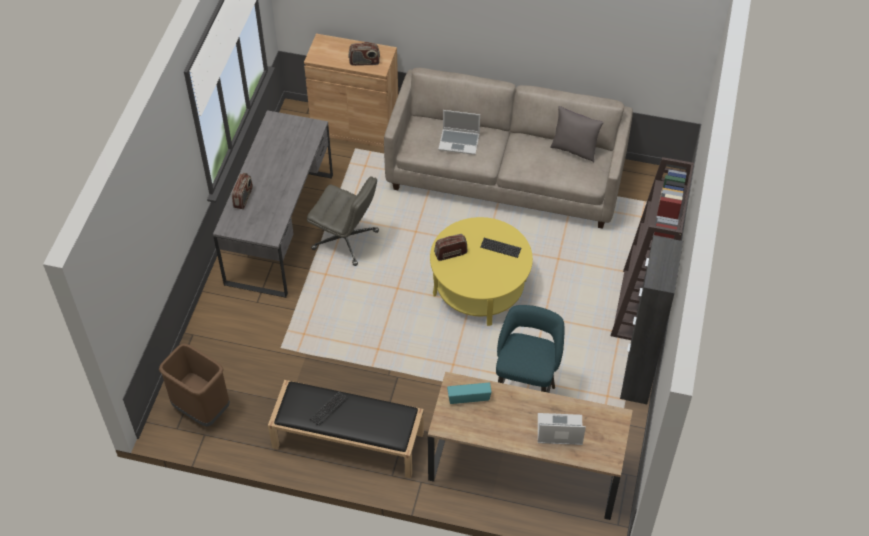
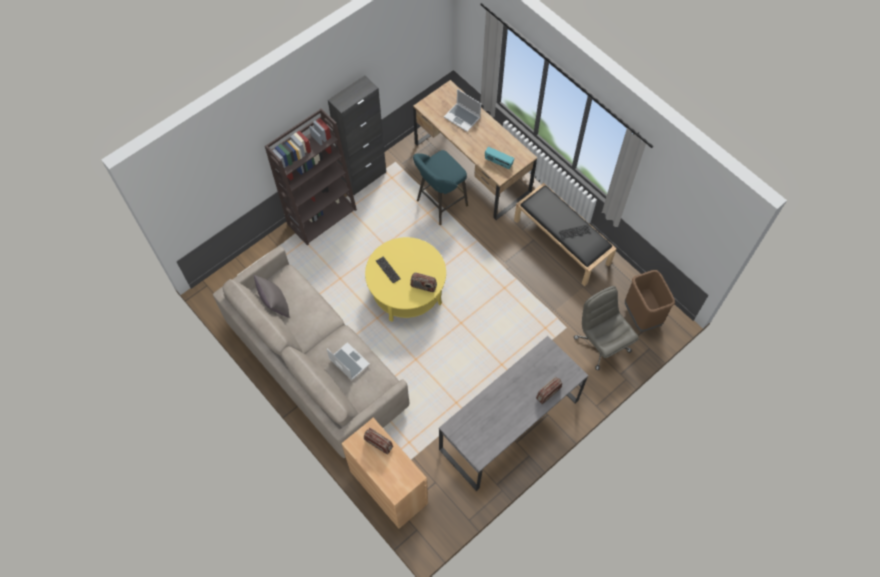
camera: 145 degrees left, 10 degrees up
(346, 240) = (468, 383): grey office chair -> grey office chair (601, 344)

